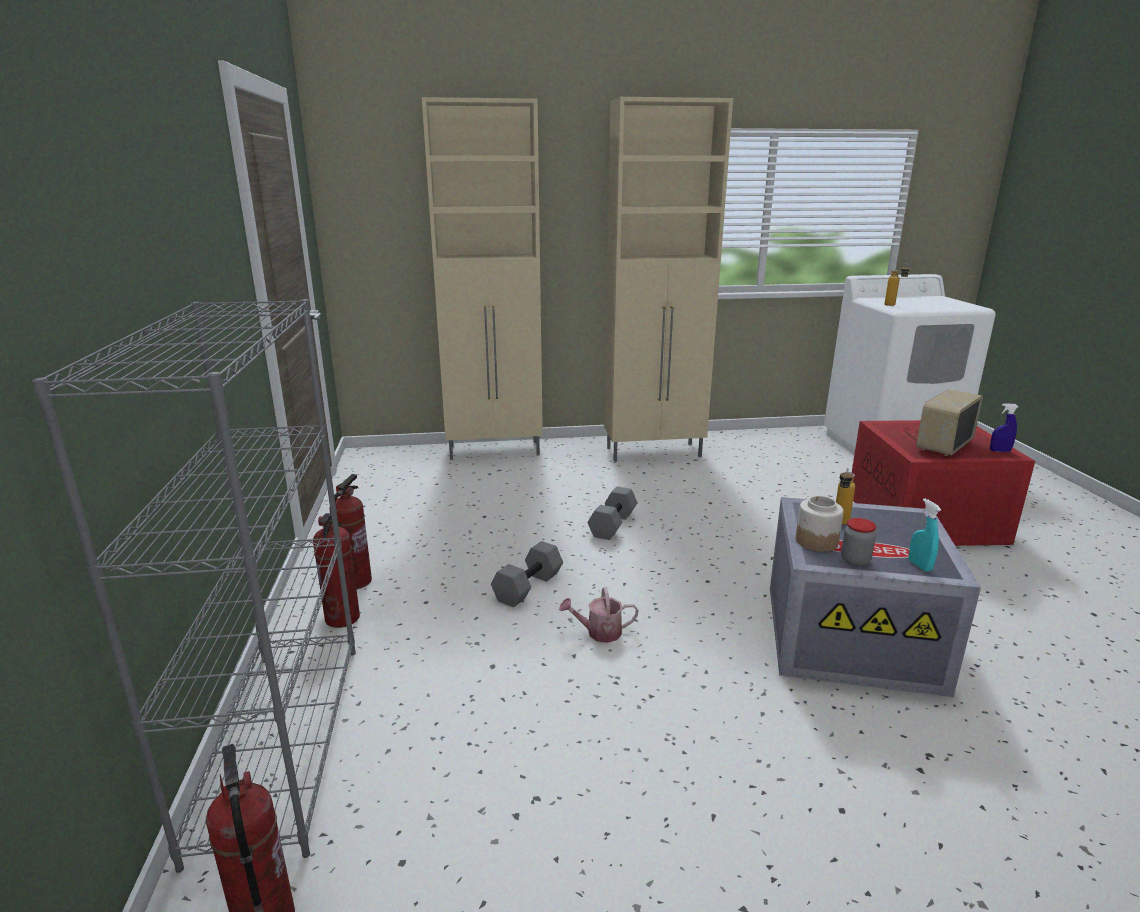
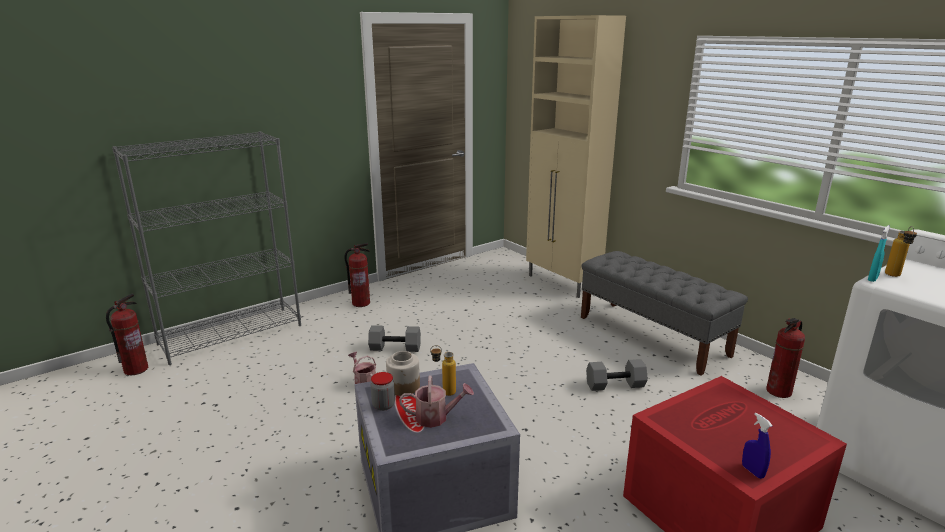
camera: 60 degrees right, 0 degrees up
(343, 618) = (326, 312): fire extinguisher -> fire extinguisher (779, 392)
(612, 524) = (503, 352): grey dumbbell -> grey dumbbell (615, 384)
(655, 452) = (652, 336): beige cabinet -> grey bench
(891, 538) = (436, 417): none -> watering can
(919, 566) = (395, 434): turquoise spray bottle -> turquoise spray bottle (872, 279)
(943, 446) = (712, 431): radio -> none

